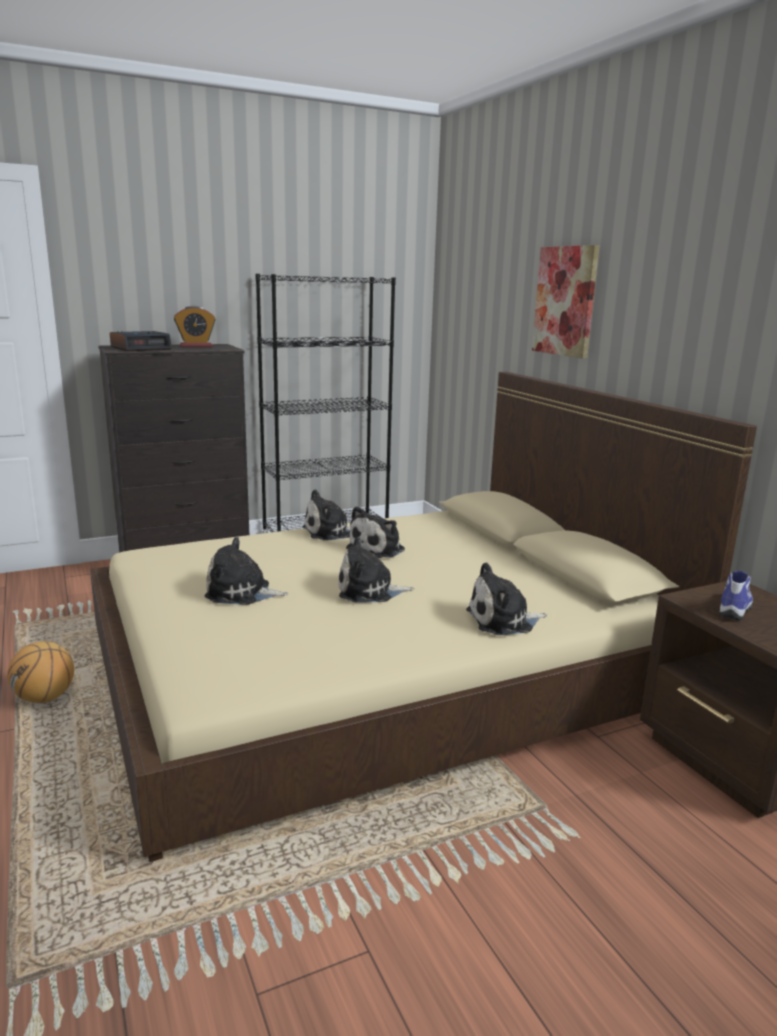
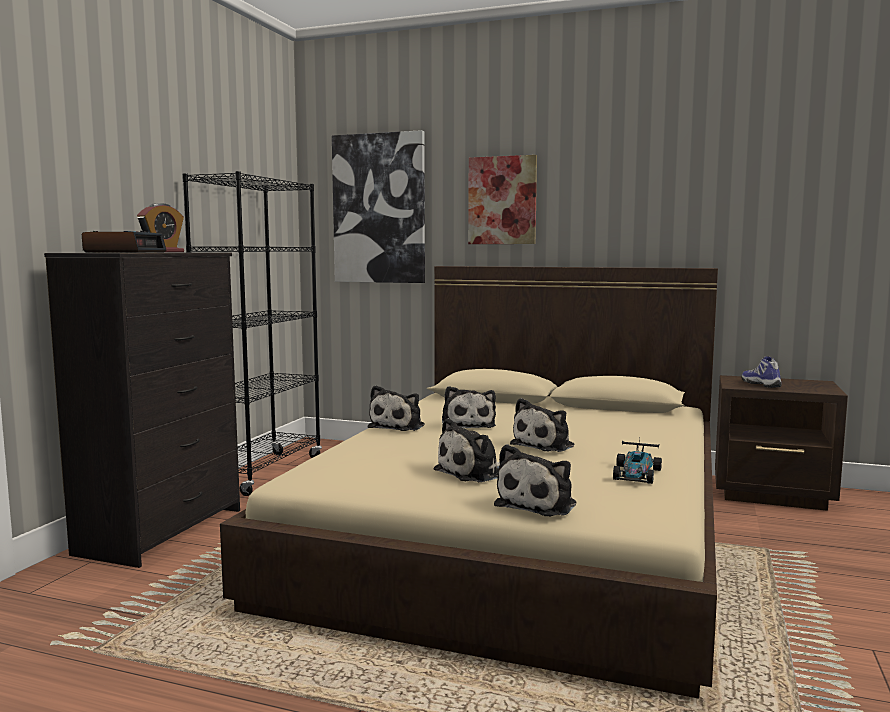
camera: 45 degrees left, 10 degrees down
(45, 698) = (321, 677): basketball -> none
(338, 649) = (636, 474): none -> toy car
(478, 302) = (379, 209): none -> picture
(503, 621) = (655, 434): plush toy -> plush toy (539, 504)

